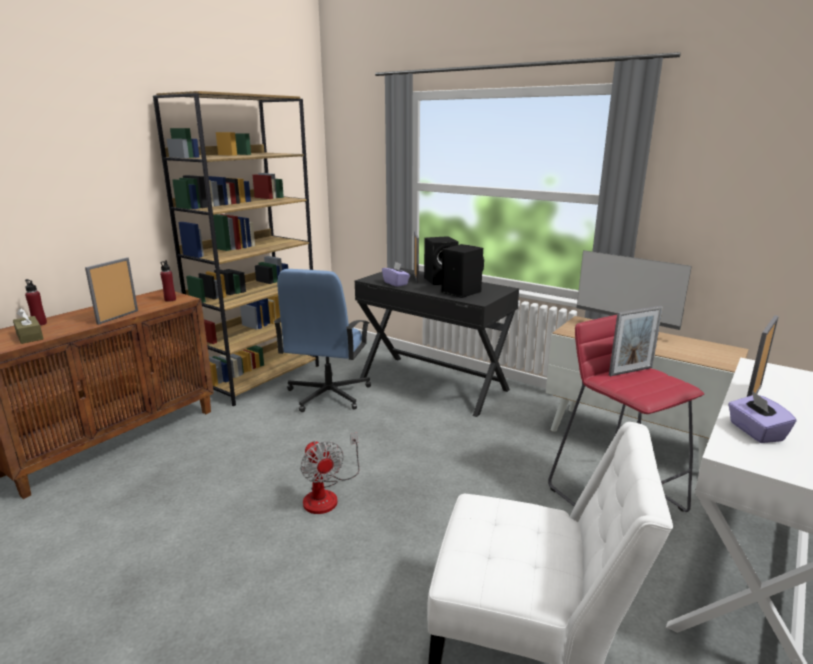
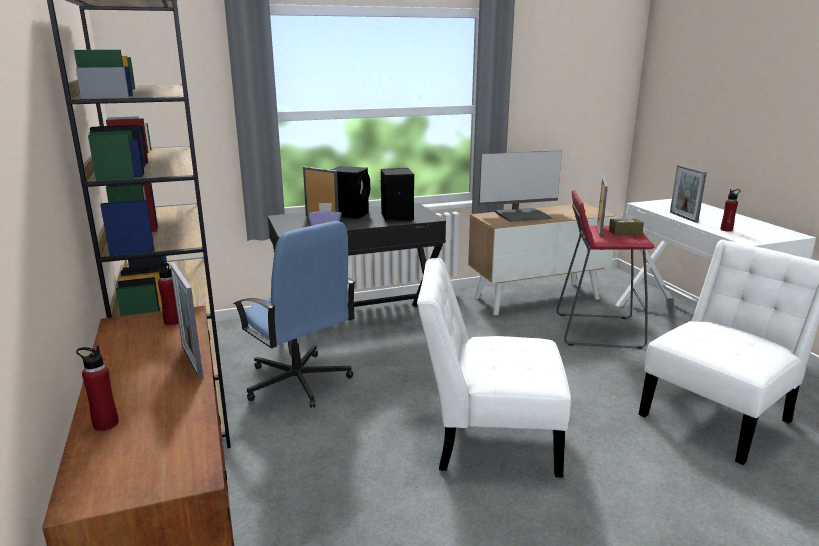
camera: 55 degrees left, 0 degrees up
(29, 336) = (168, 435): brown tissue box -> brown tissue box (625, 232)
(327, 495) = (488, 438): fan -> white chair
(755, 432) = (726, 230): purple tissue box -> red bottle

